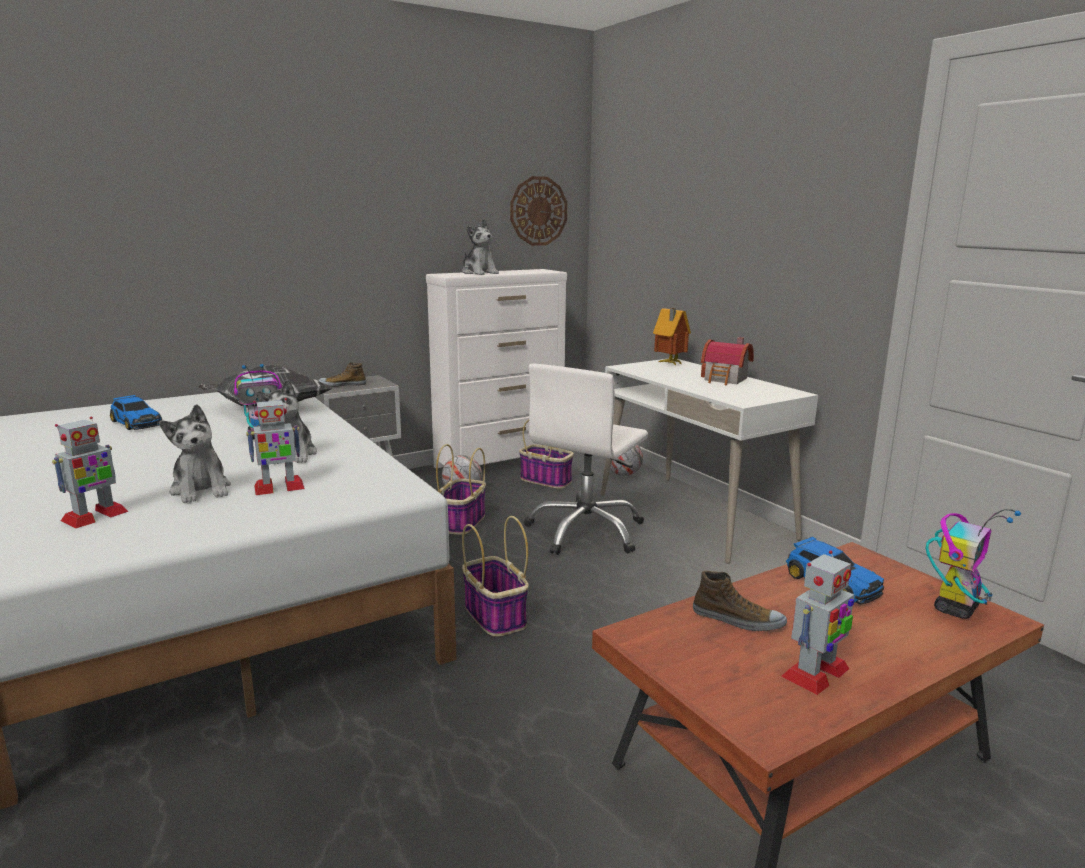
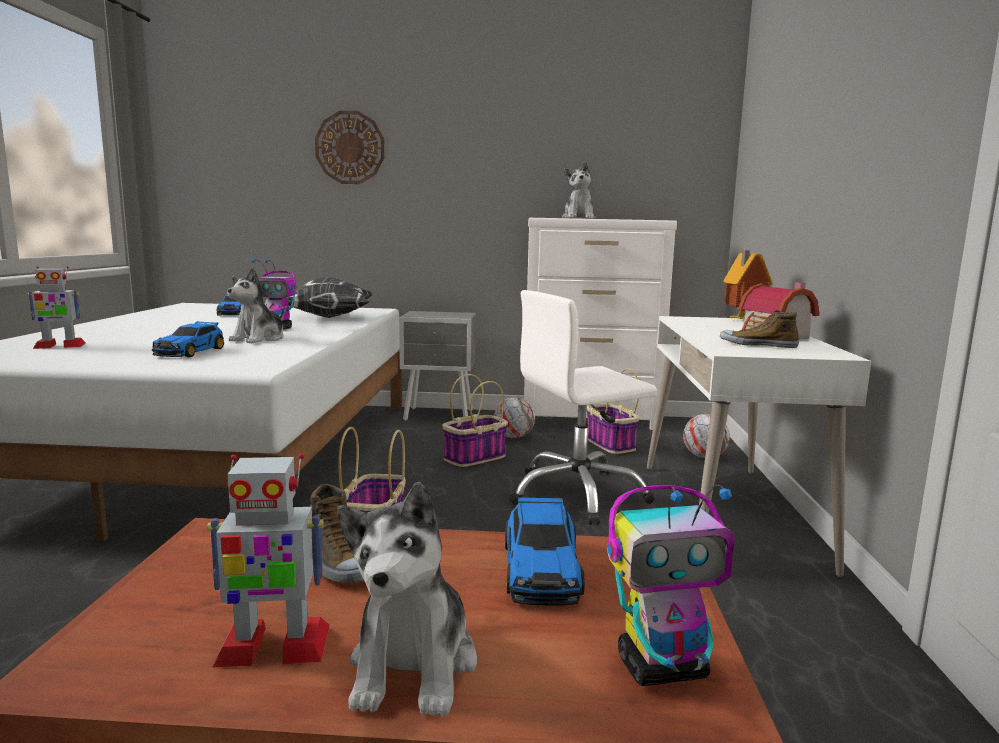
camera: 35 degrees right, 5 degrees down
(201, 490) = (149, 345): plush toy -> plush toy (413, 665)
(278, 487) = (191, 352): toy robot -> toy car
(342, 385) = (429, 314): shoe -> shoe (758, 345)
(538, 211) = (668, 159): wall clock -> wall clock (350, 148)

